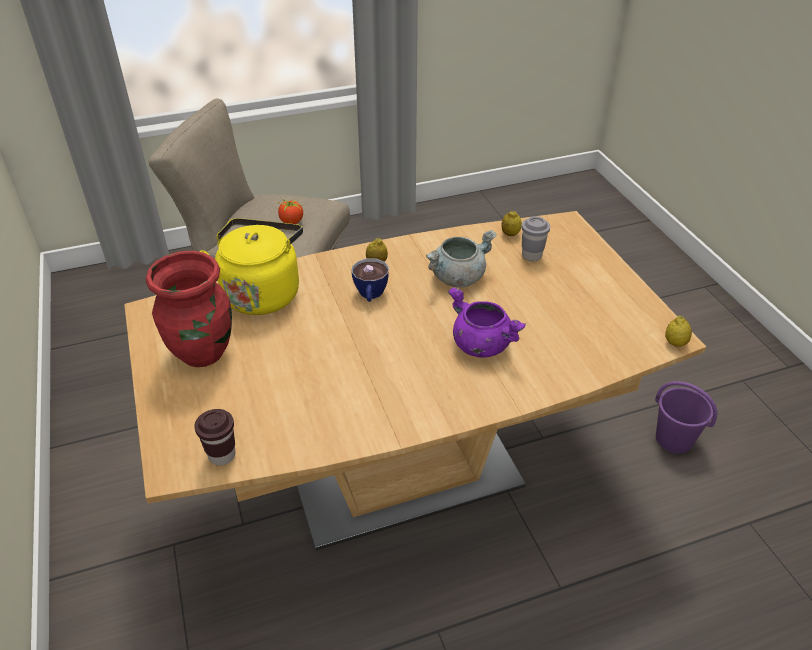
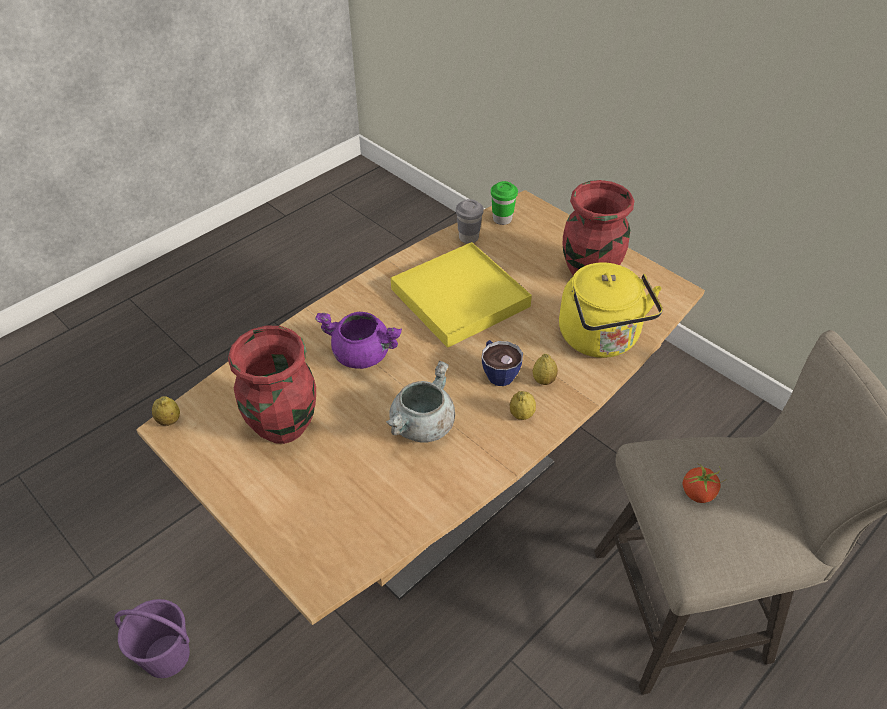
camera: 155 degrees right, 5 degrees up
(222, 455) = (502, 219): brown cup -> green cup
(353, 370) = (459, 298): none -> yellow tray
(510, 234) = (390, 525): lemon -> lemon (543, 380)
(531, 256) = (350, 493): grey cup -> grey cup (468, 238)
(571, 309) = (284, 427): none -> red vase

